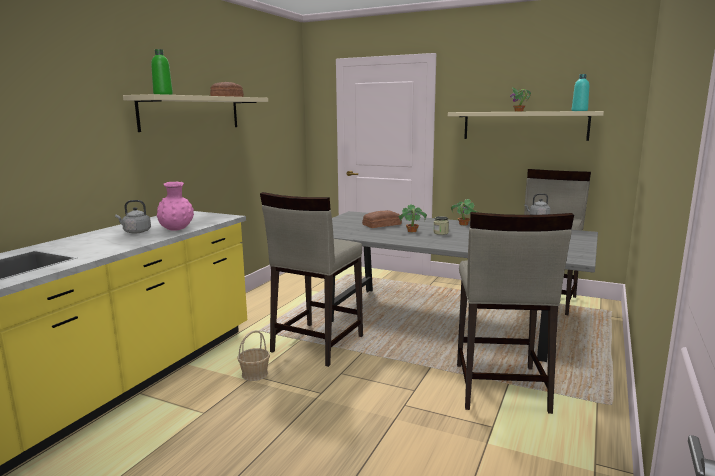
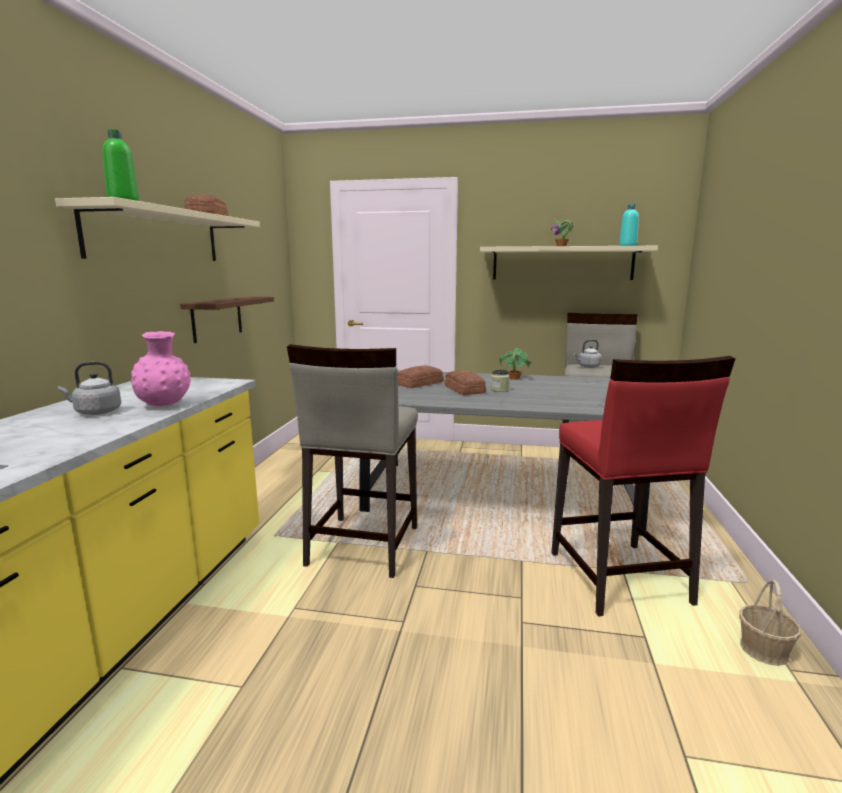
camera: 15 degrees left, 0 degrees up
(237, 169) = (217, 318): none -> brown shelf
(255, 374) = (296, 605): basket -> basket (764, 650)
(411, 231) = (464, 389): potted plant -> bread
(500, 388) = (618, 578): beige stool -> red stool

